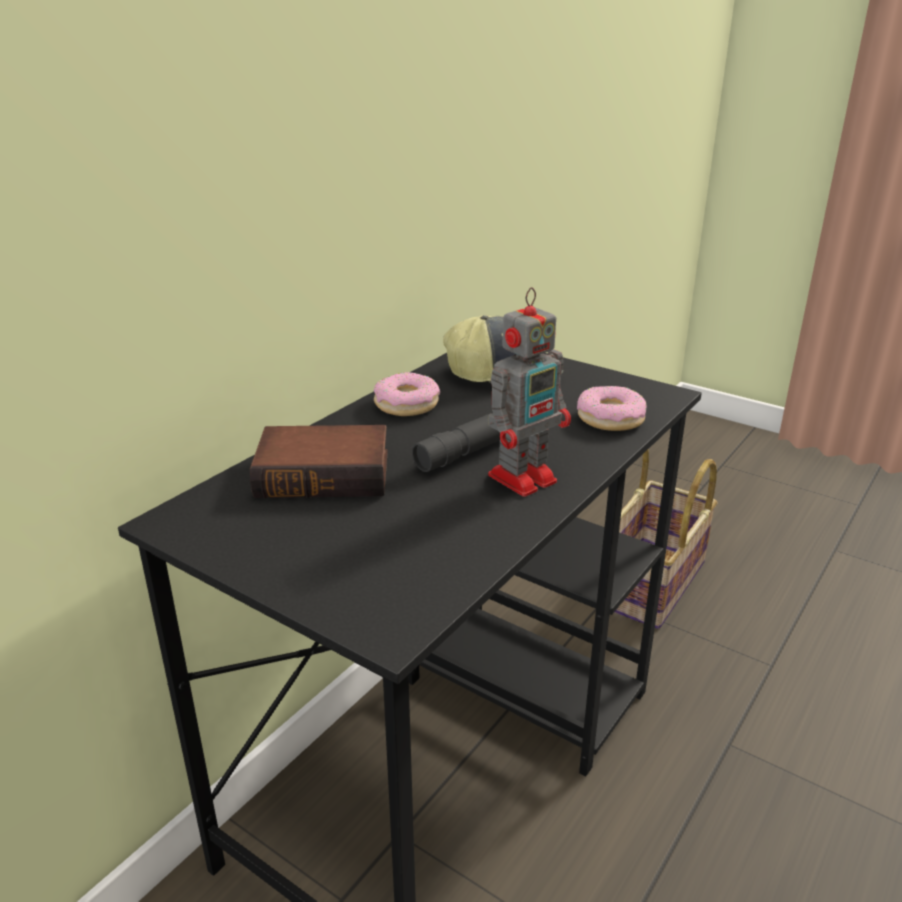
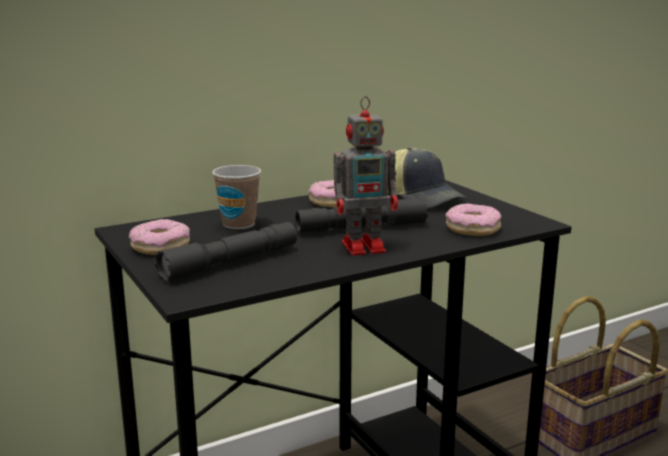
camera: 25 degrees right, 10 degrees down
(259, 542) = (160, 246): none -> donut
(326, 472) = (239, 224): book -> cup
(387, 549) = (230, 263): none -> grey flashlight

